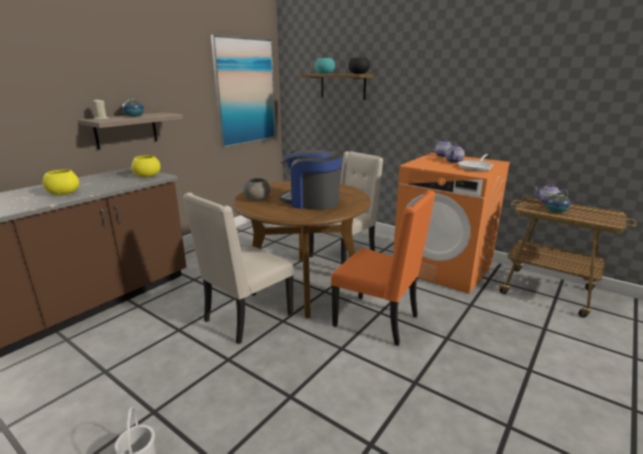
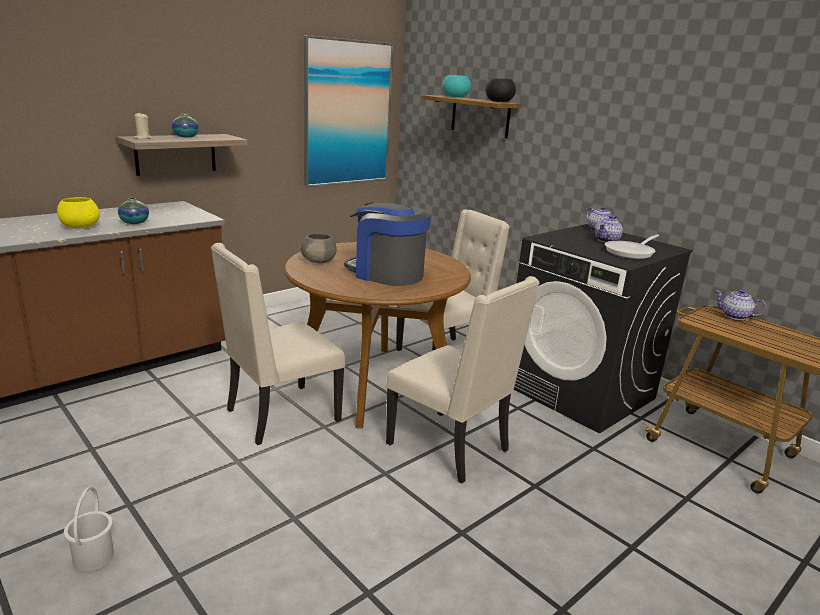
camera: 10 degrees right, 0 degrees up
(147, 176) = (188, 215): yellow bowl -> none
(378, 321) = (451, 447): orange chair -> beige chair
(443, 267) = (579, 392): orange washing machine -> black washing machine
(555, 211) = (738, 330): vase -> vase (134, 222)

